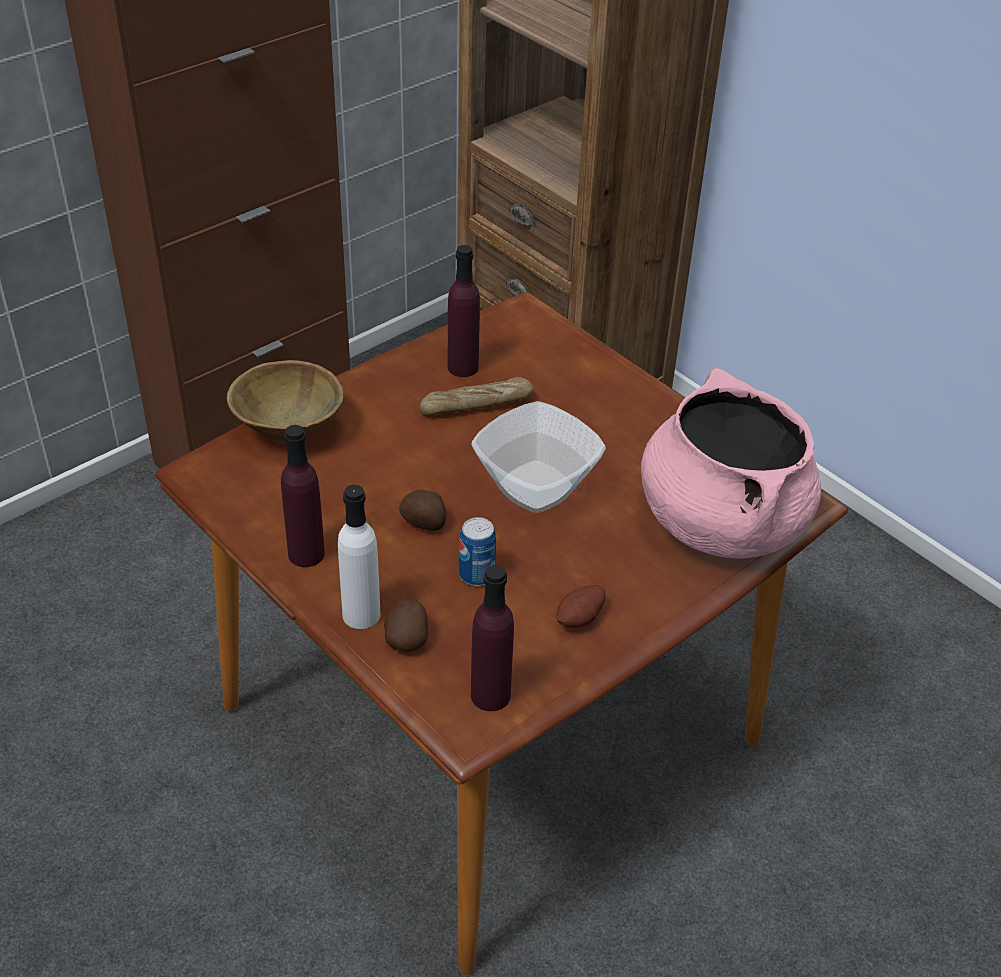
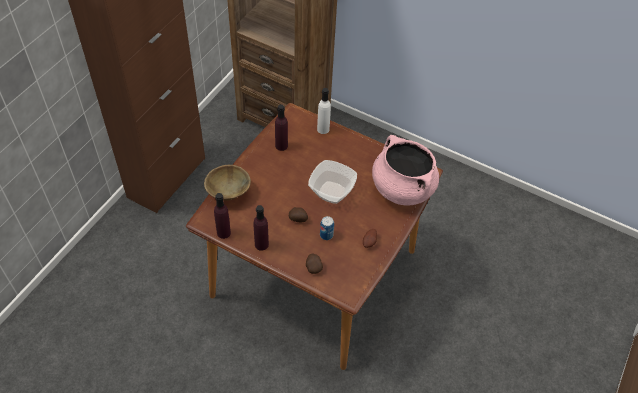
camera: 20 degrees left, 10 degrees up
(361, 614) = (293, 263): white bottle -> white bottle (323, 129)
(476, 405) = (294, 162): bread -> none
(490, 695) = (351, 280): purple bottle -> purple bottle (223, 232)

